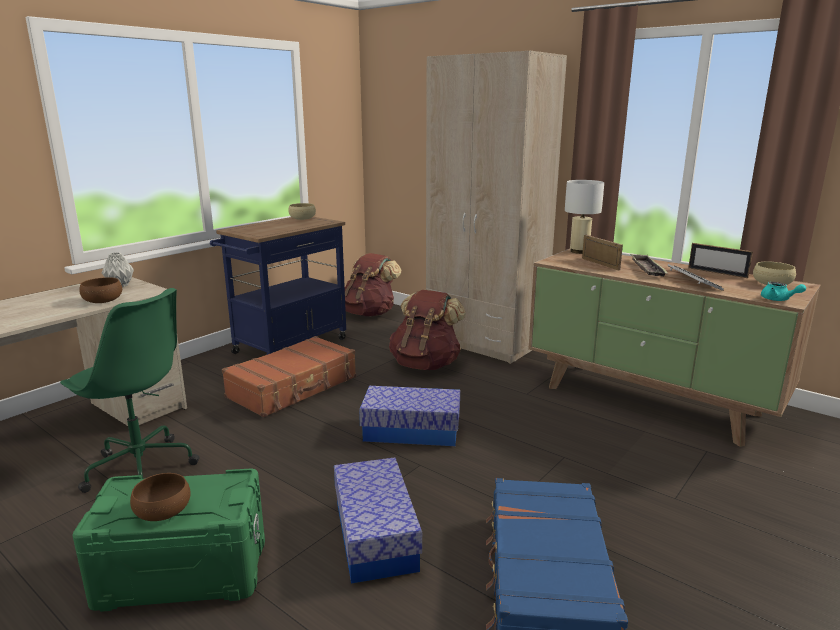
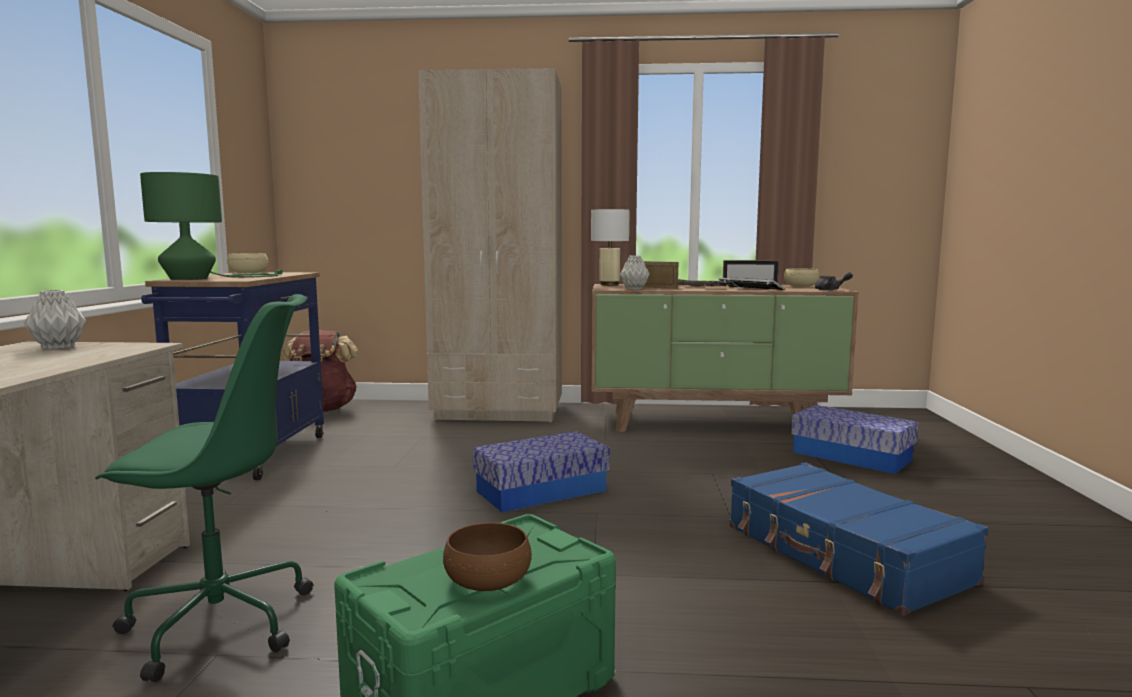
camera: 35 degrees left, 10 degrees down
(102, 300) = (72, 358): brown bowl -> none
(260, 228) = (214, 277): none -> green table lamp
(294, 387) = (327, 490): brown suitcase -> none
(375, 535) = (650, 577): storage box -> storage box (851, 456)
(426, 364) = (464, 439): brown backpack -> none
(573, 266) = (633, 289): none -> grey vase
(778, 300) = (830, 290): turquoise teapot -> grey teapot

